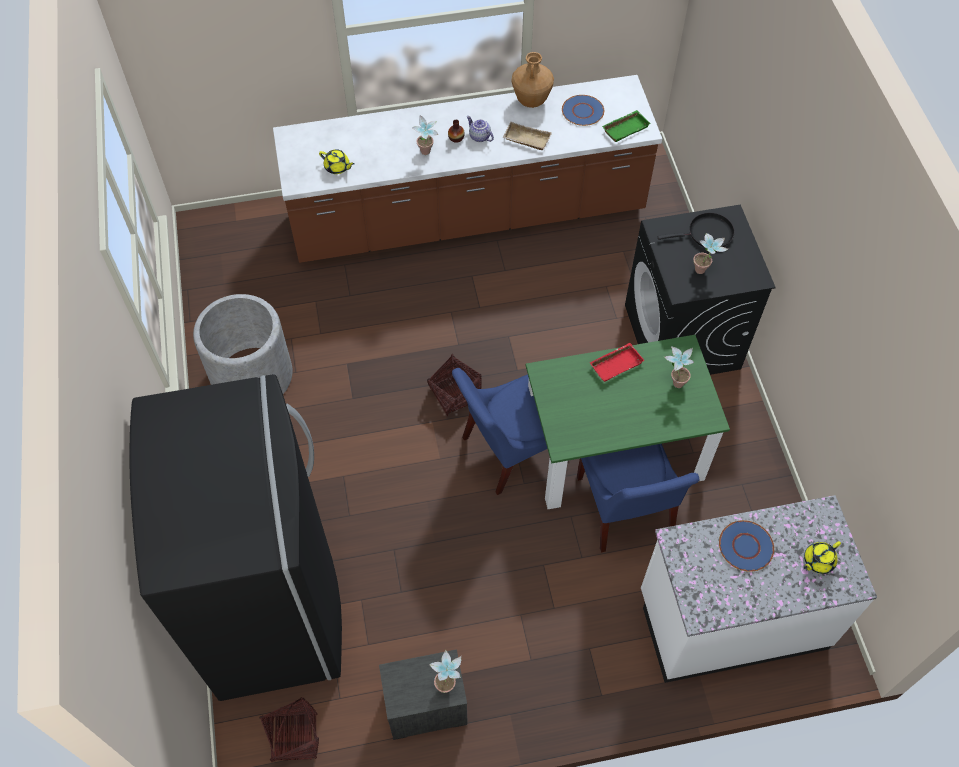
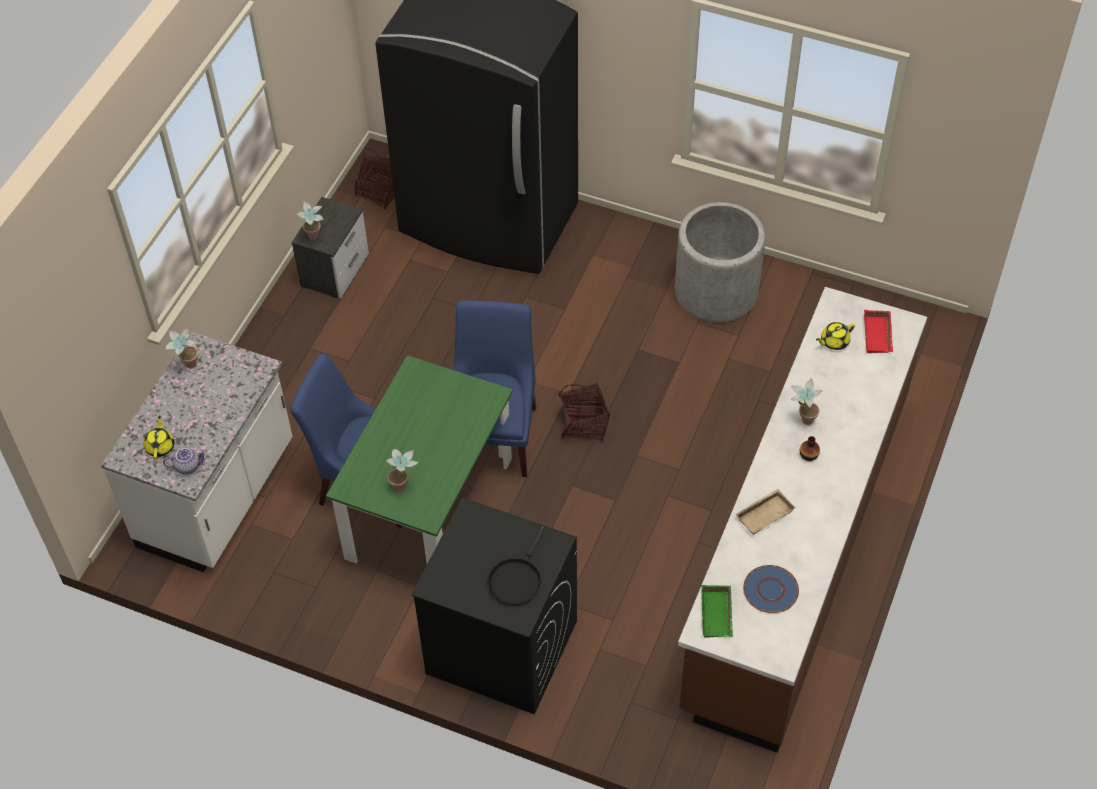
camera: 125 degrees right, 5 degrees down
(479, 137) = (796, 475): teapot -> teapot (188, 466)
(531, 101) = (819, 551): brown vase -> none
(616, 363) = (457, 453): red tray -> red tray (879, 335)
(704, 270) = (477, 548): potted plant -> potted plant (188, 367)
(746, 547) = (214, 408): blue plate -> none

